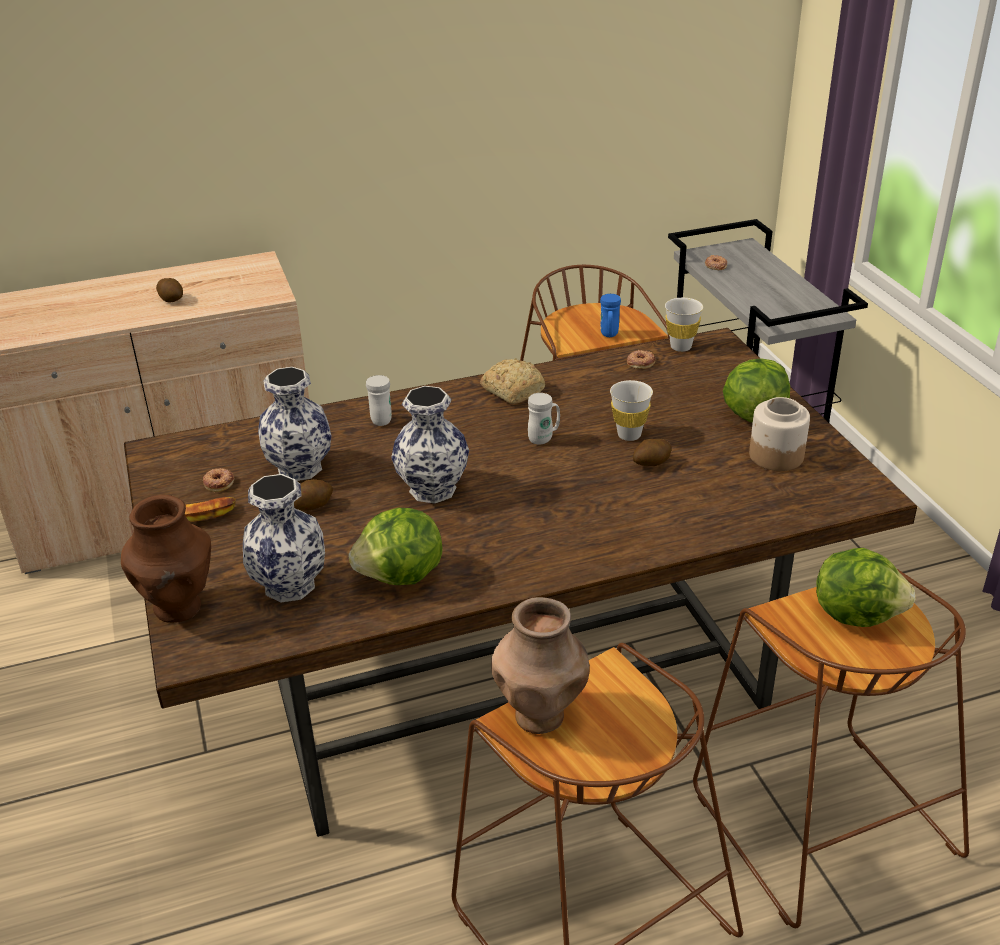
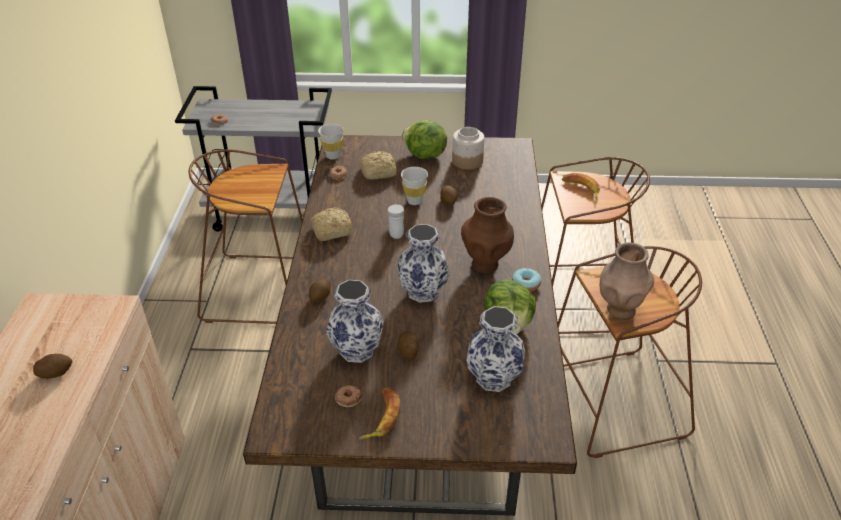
camera: 70 degrees left, 5 degrees up
(179, 608) = (494, 440): brown vase -> brown vase (485, 264)
(381, 418) = (320, 297): white mug -> potato
(500, 576) = (526, 284): none -> donut
(609, 335) = (267, 184): blue mug -> none
(675, 390) = (379, 172): none -> bread
(856, 613) = (581, 189): lettuce -> banana

